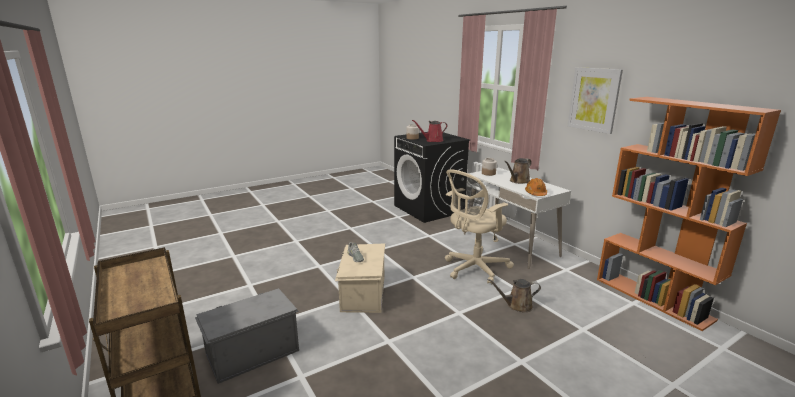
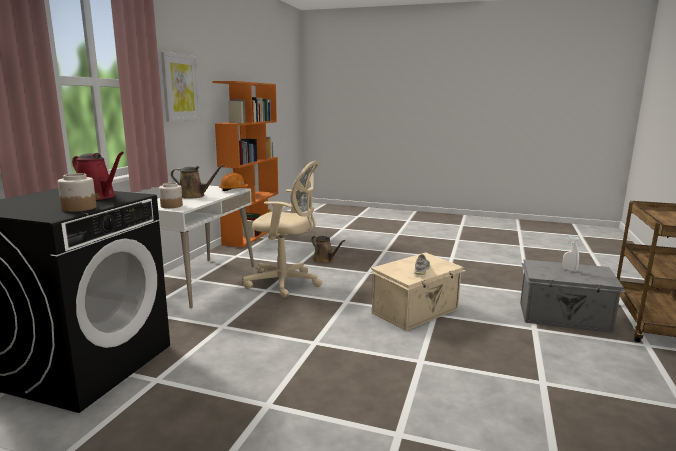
camera: 130 degrees left, 5 degrees down
(248, 313) = (569, 270): none -> white spray bottle

